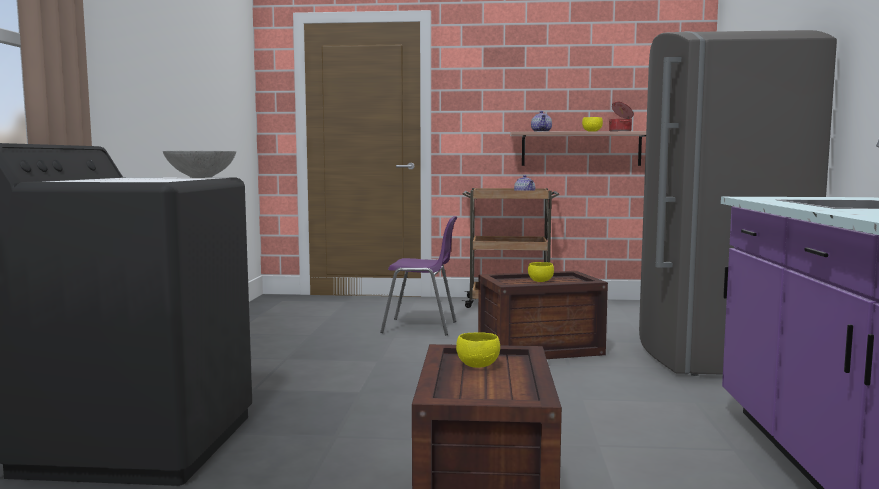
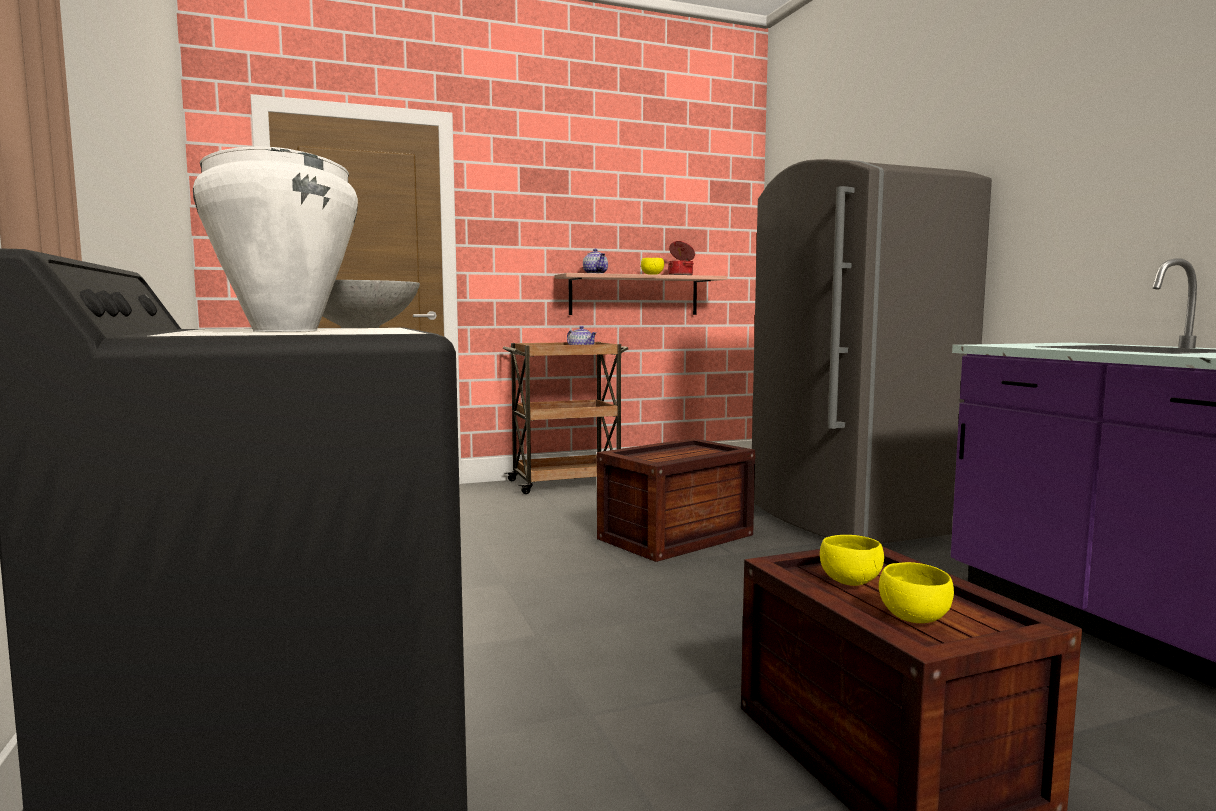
camera: 25 degrees left, 0 degrees up
(126, 179) = (284, 331): none -> white cooking pot
(421, 327) = (502, 527): purple chair -> none
(540, 281) = (677, 455): yellow bowl -> yellow bowl (916, 619)

